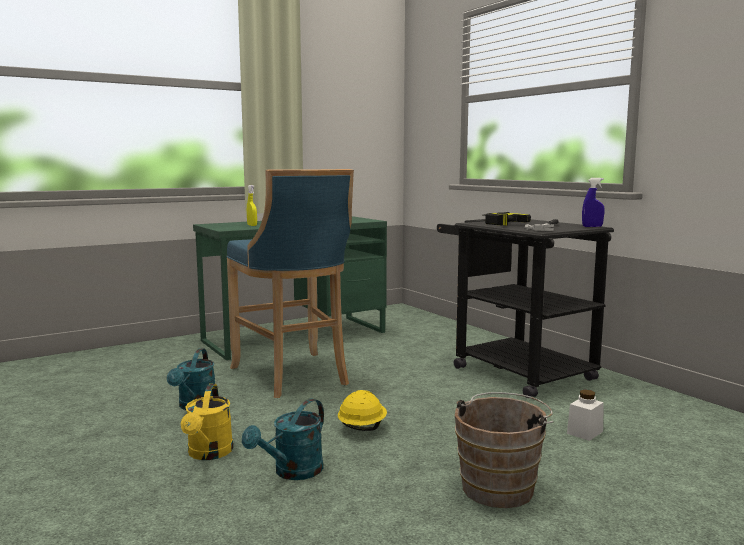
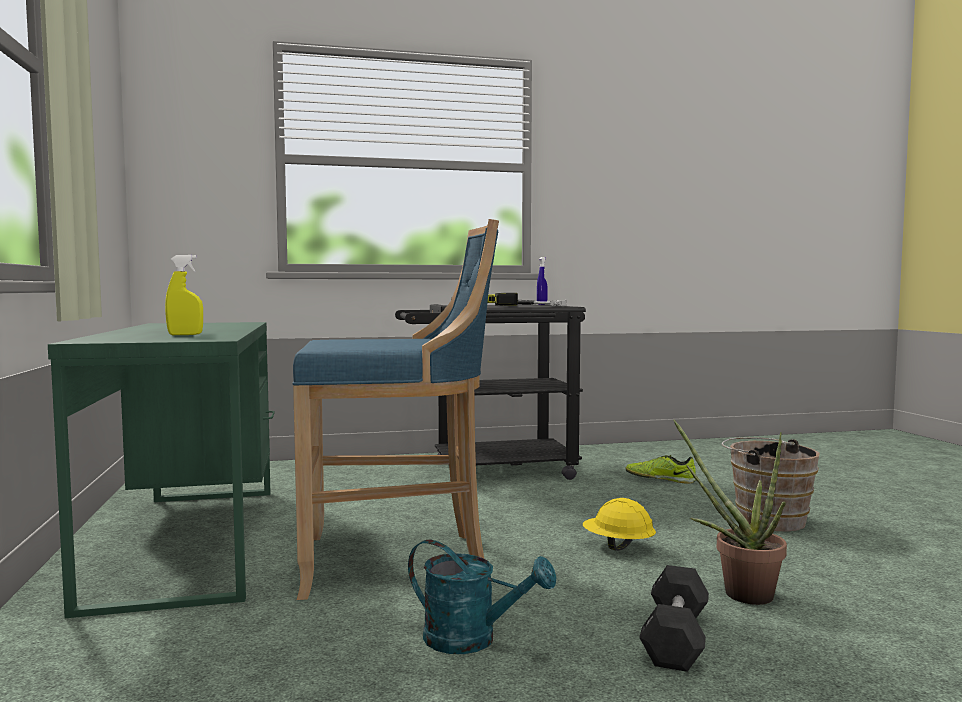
camera: 70 degrees left, 5 degrees down
(208, 454) = (675, 638): yellow watering can -> black dumbbell
(292, 472) = (737, 592): turquoise watering can -> potted plant
(585, 432) = (660, 479): white jar -> shoe

